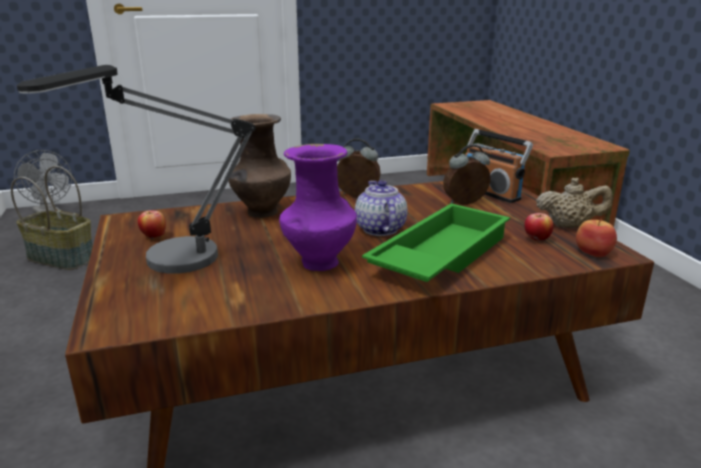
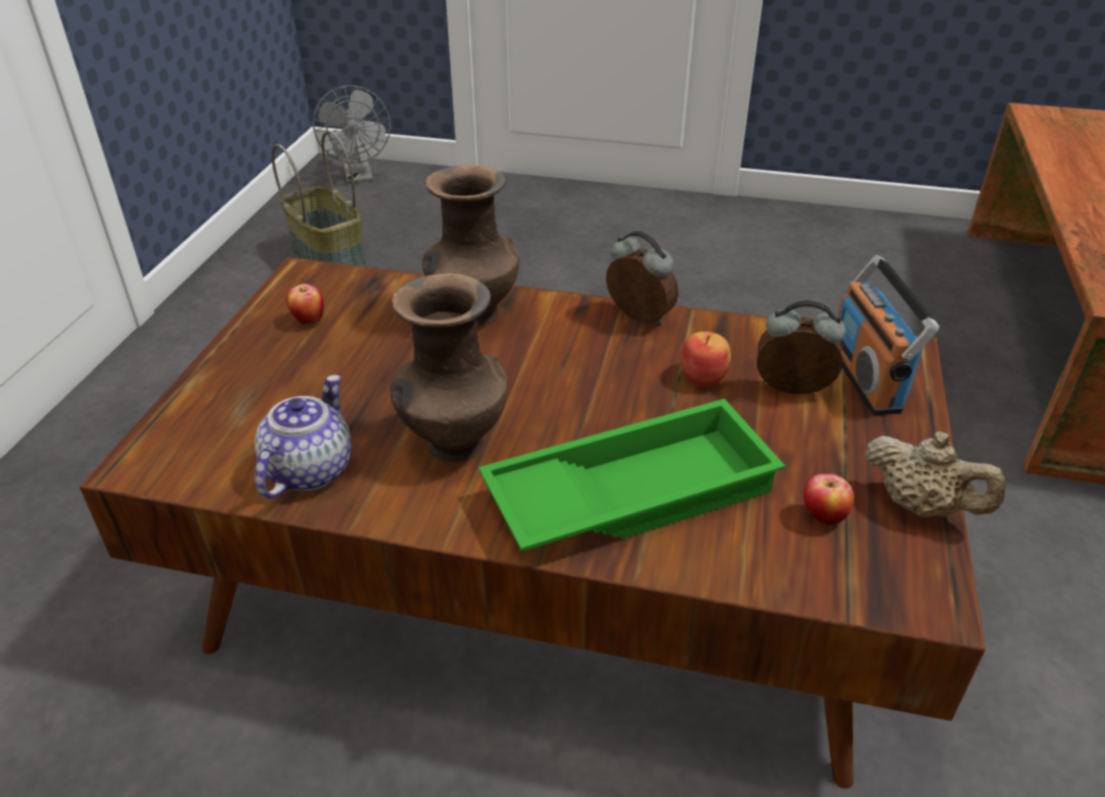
camera: 30 degrees right, 15 degrees up
(167, 266) = (279, 382): table lamp -> none
(318, 263) = (453, 445): purple vase -> brown vase
(379, 229) = (600, 403): teapot -> teapot (308, 469)
(593, 252) = (892, 583): apple -> apple (703, 377)

